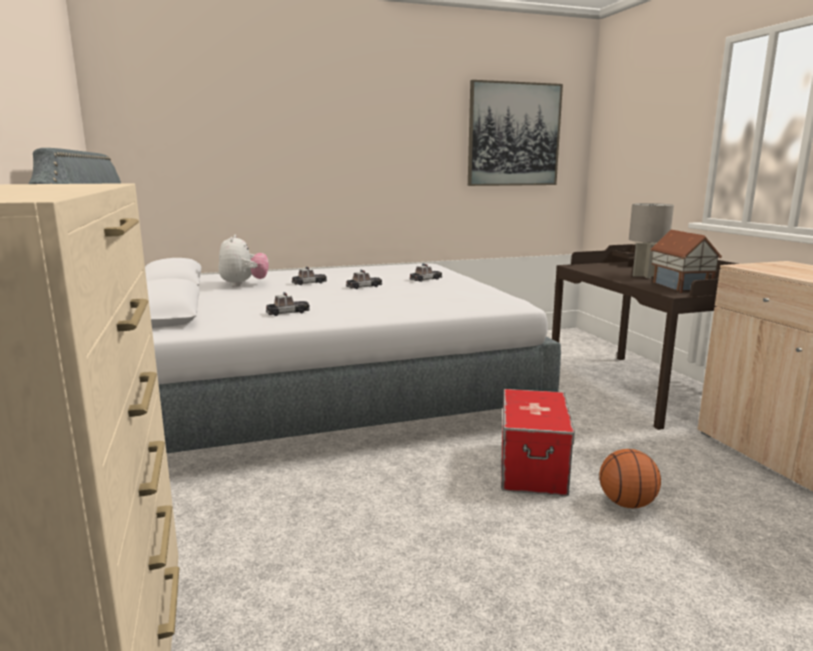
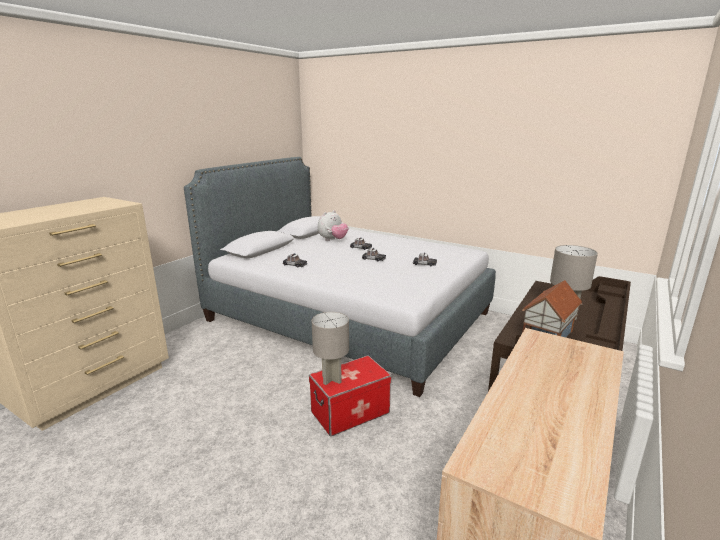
camera: 50 degrees right, 5 degrees up
(513, 135) = (581, 152): picture -> none
(535, 419) = (331, 379): none -> grey table lamp
(626, 503) = (345, 462): basketball -> none

